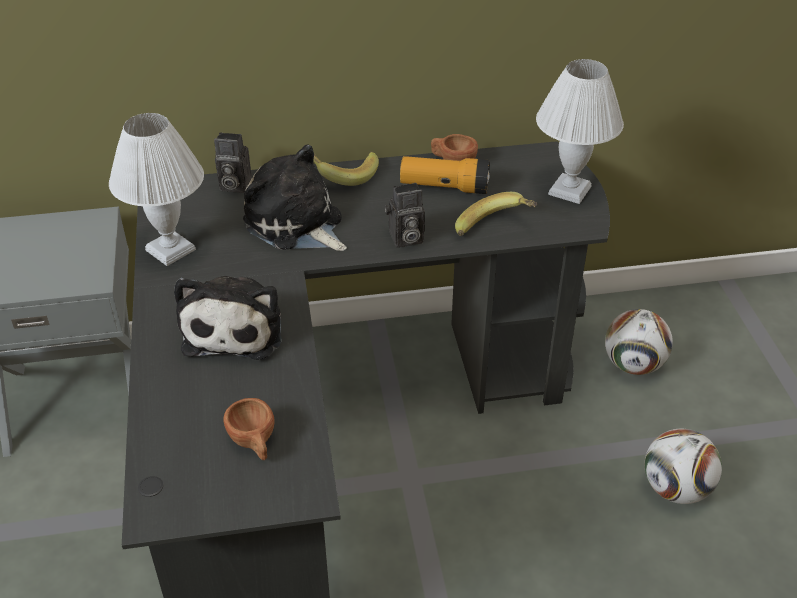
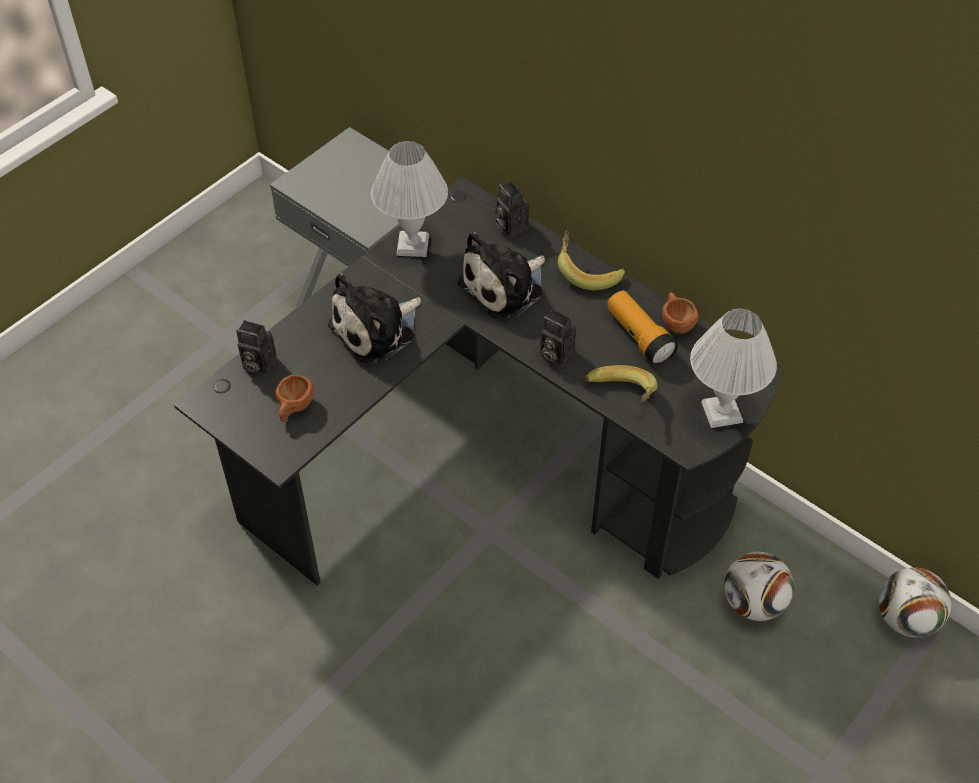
camera: 50 degrees right, 10 degrees up
(160, 439) = (257, 364): none -> camera
(296, 224) = (505, 287): plush toy -> plush toy turned 135 degrees counterclockwise
(676, 489) = (646, 707): football -> football (906, 619)

